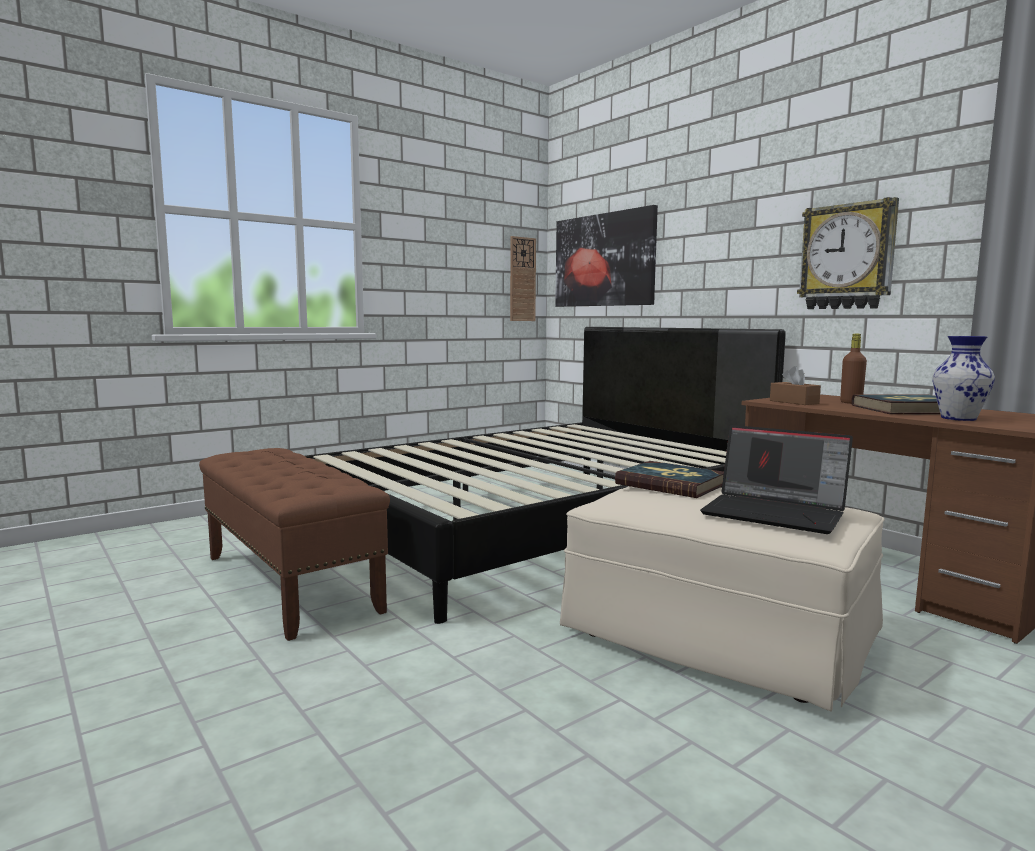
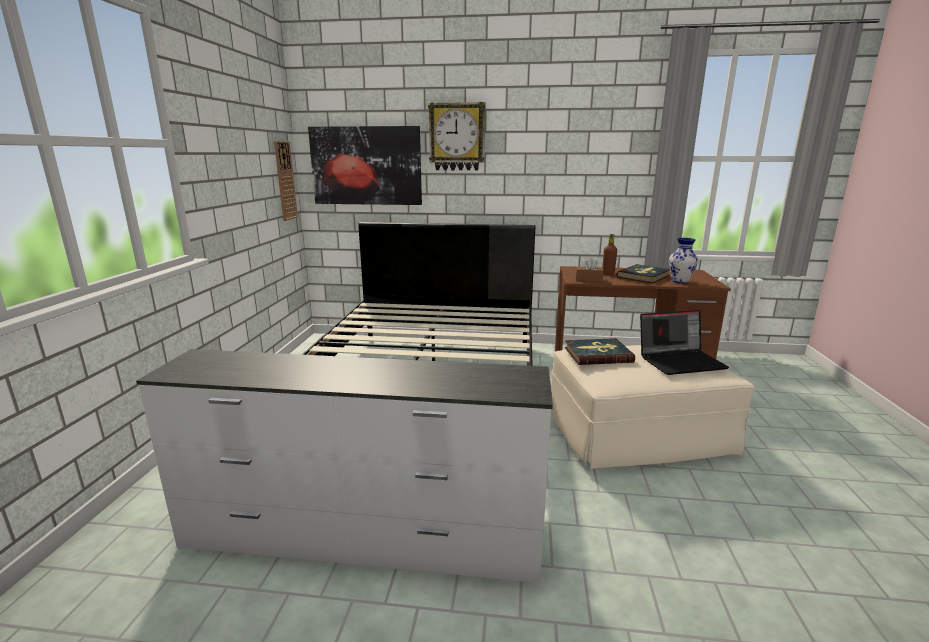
camera: 45 degrees left, 10 degrees up
(290, 583) = (362, 539): brown bench -> white dresser
(847, 257) = (572, 179): wall clock -> wall clock (457, 137)

